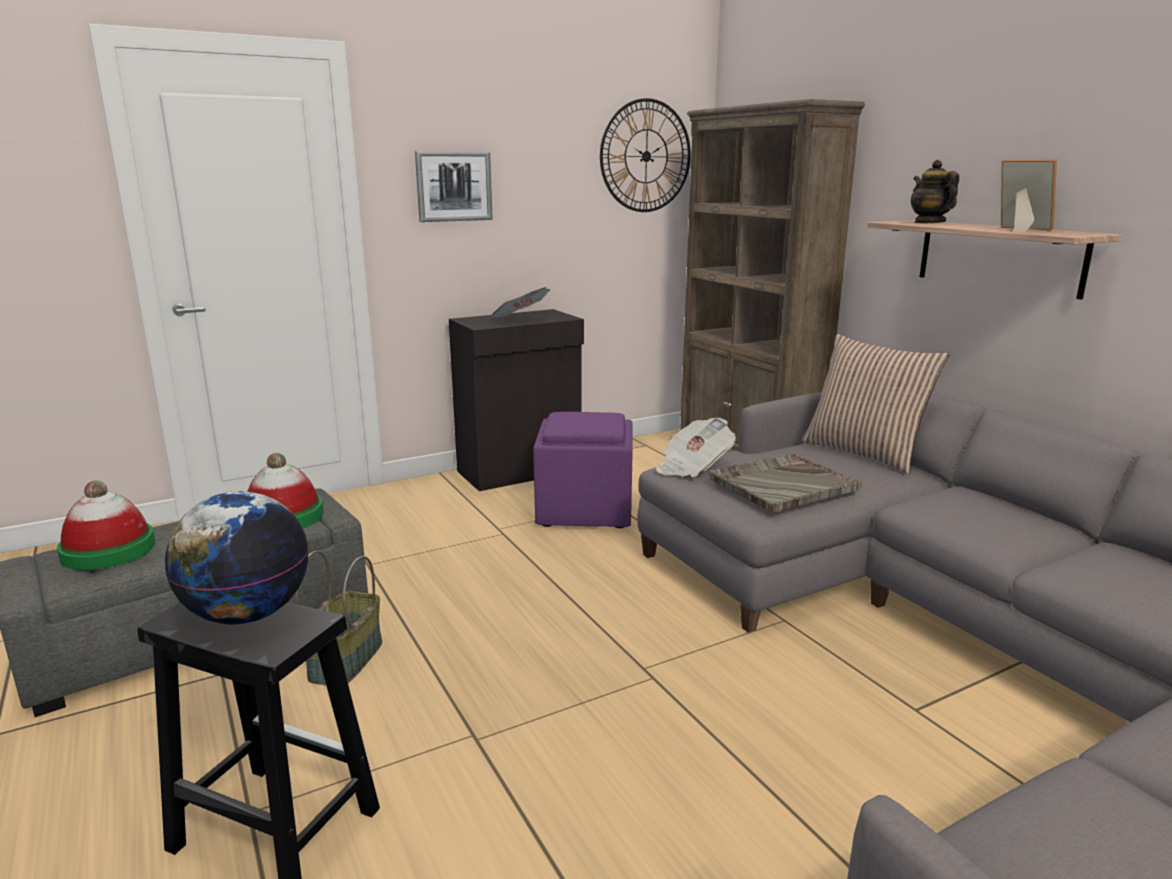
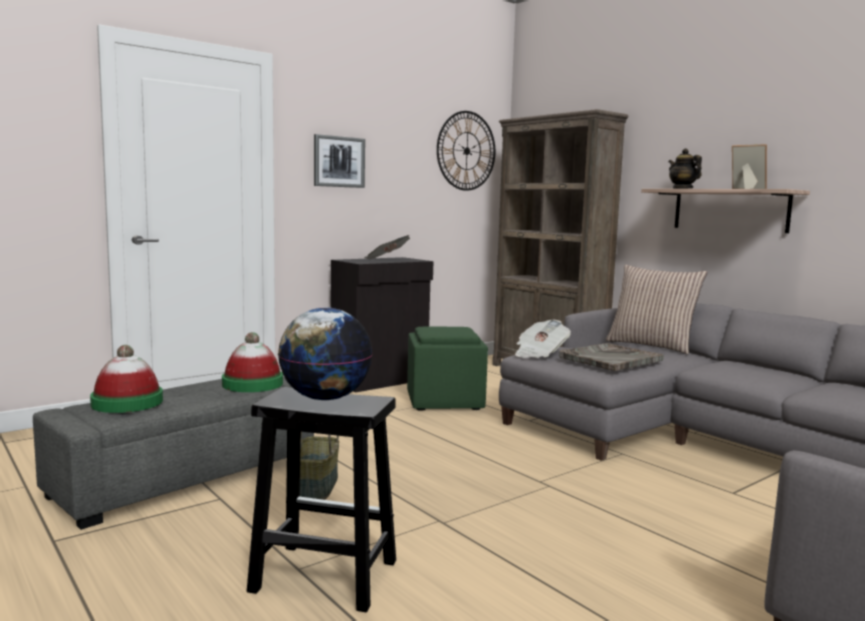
camera: 10 degrees left, 10 degrees down
(586, 510) = (445, 401): purple ottoman -> green ottoman

